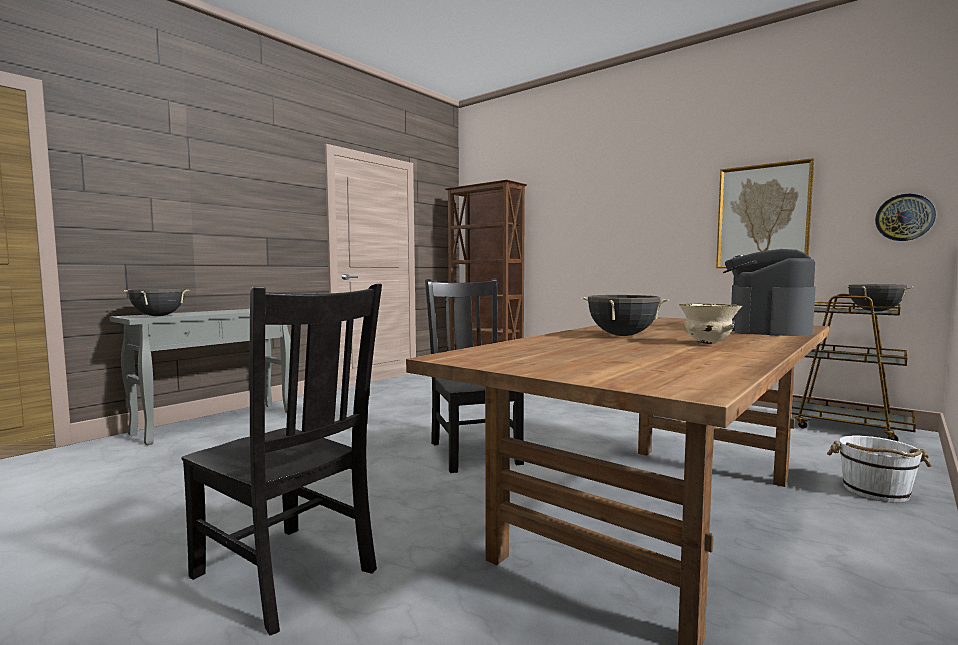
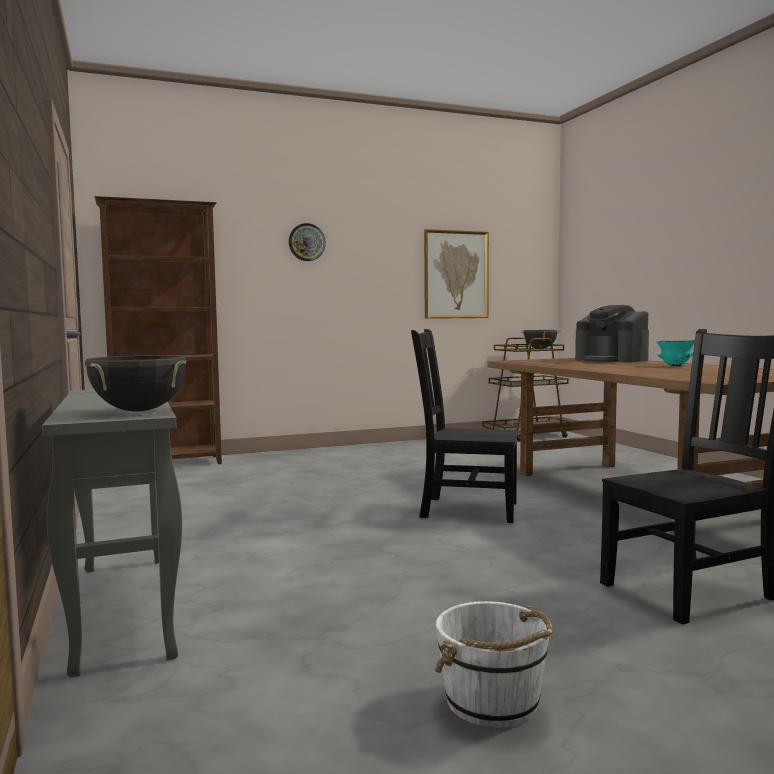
camera: 60 degrees left, 0 degrees up
(622, 335) = (622, 367): black cooking pot -> none
(708, 343) = (675, 366): beige bowl -> turquoise bowl
(875, 491) = (633, 457): white bucket -> white bucket (493, 702)
(904, 217) = (535, 282): wall clock -> wall clock (306, 242)

